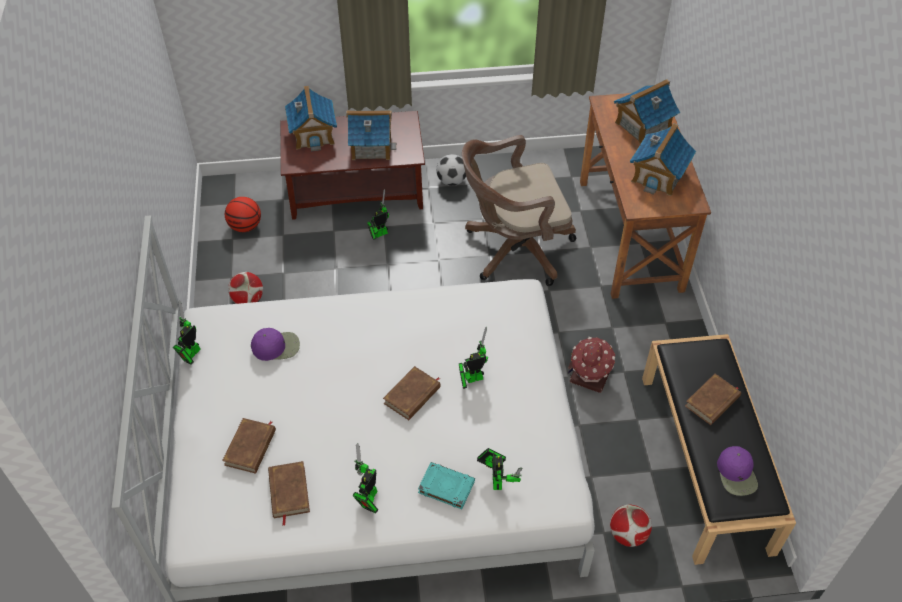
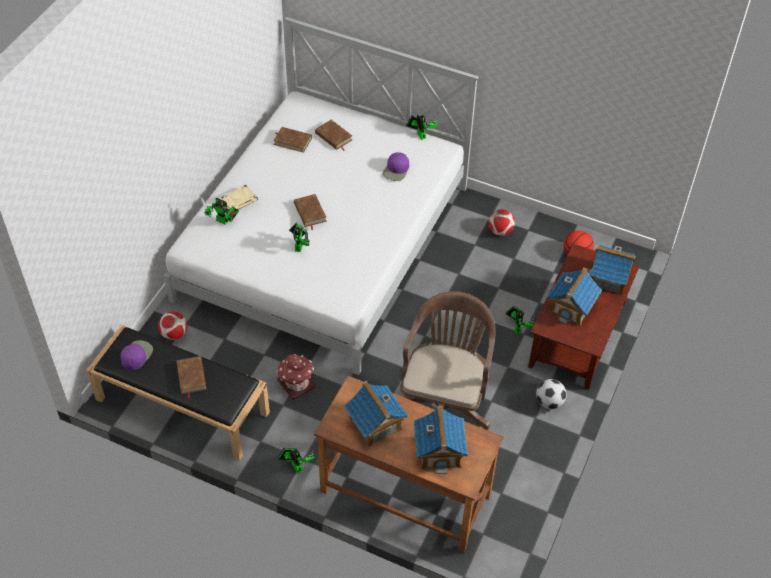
camera: 120 degrees right, 0 degrees up
(368, 499) = (261, 168): toy robot -> toy robot (296, 465)
(445, 487) = (239, 200): turquoise book -> beige book
(737, 474) = (136, 355): purple cap -> purple cap turned 90 degrees clockwise

